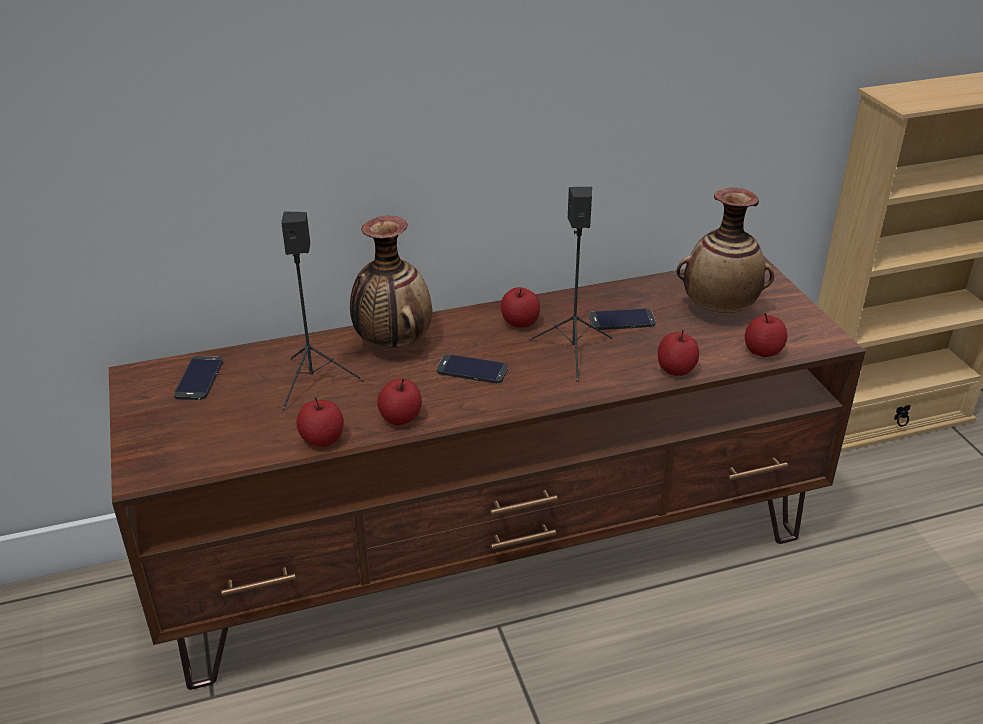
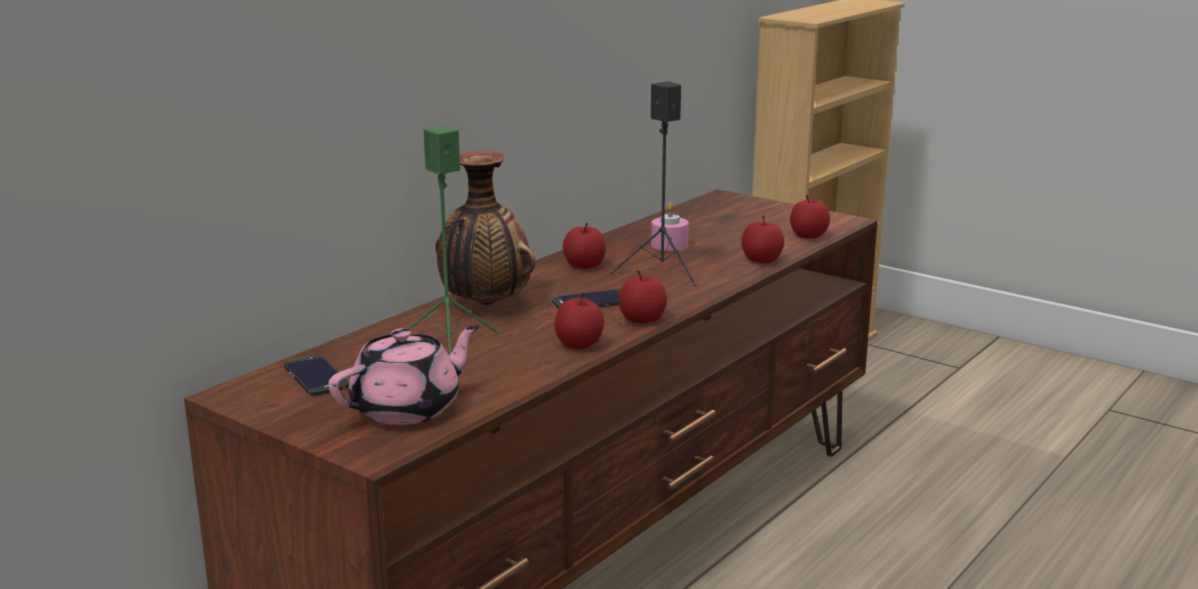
camera: 35 degrees left, 15 degrees down
(211, 439) = (408, 408): none -> pink teapot
(312, 383) = (449, 347): black speaker -> green speaker
(322, 439) = (526, 377): apple -> apple (642, 320)
(621, 320) = (669, 245): phone -> pink candle
(719, 309) = (736, 222): vase -> none

